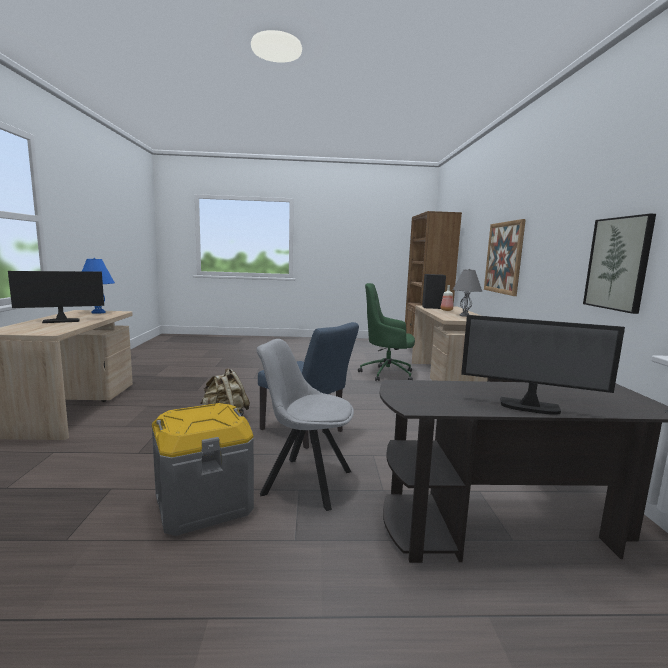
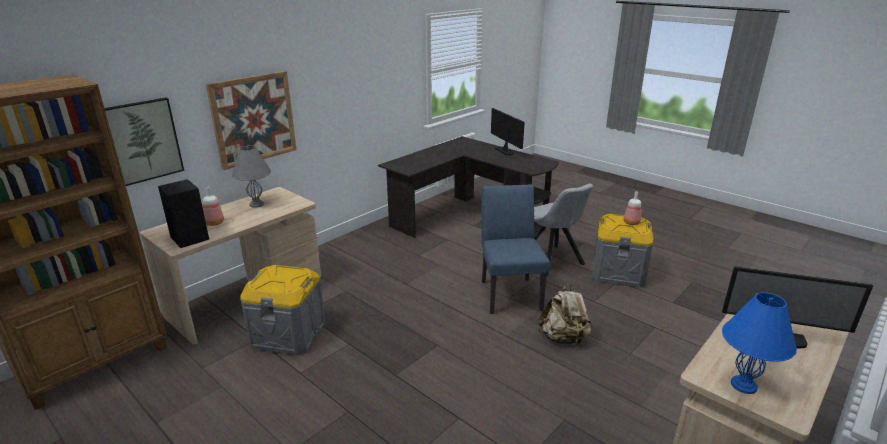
camera: 135 degrees left, 15 degrees up
(193, 420) = (631, 222): none -> bottle
(387, 374) = (288, 334): green office chair -> grey storage box
(618, 263) = (394, 89): picture -> picture (143, 141)

